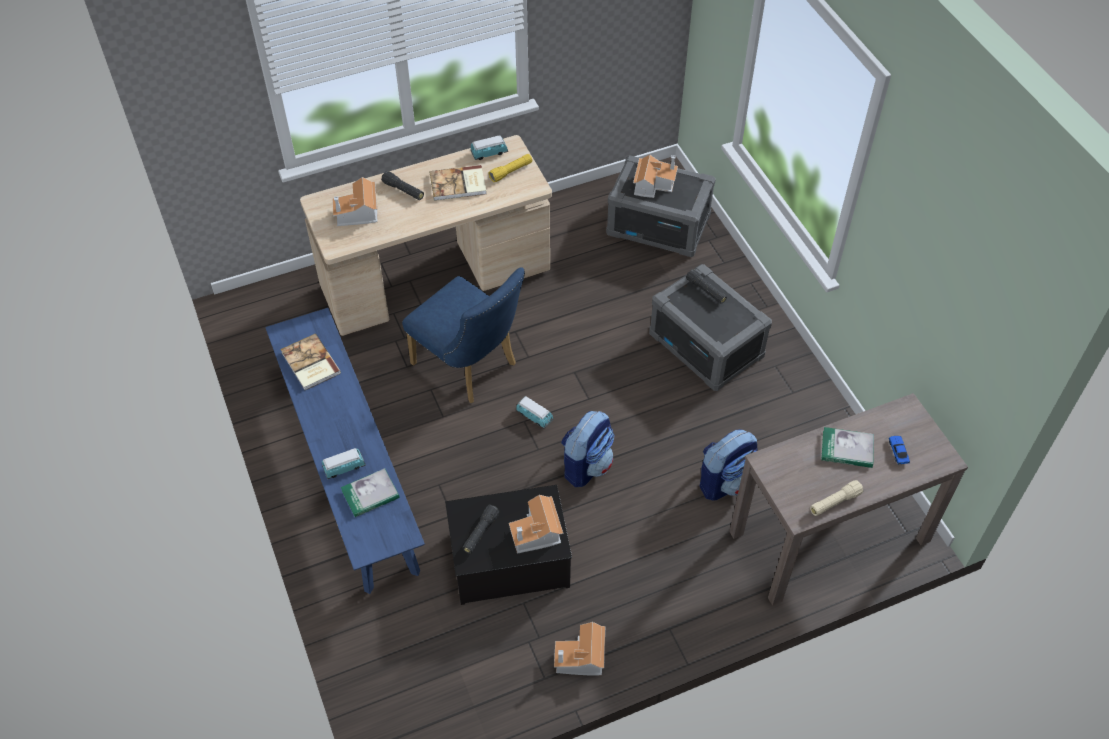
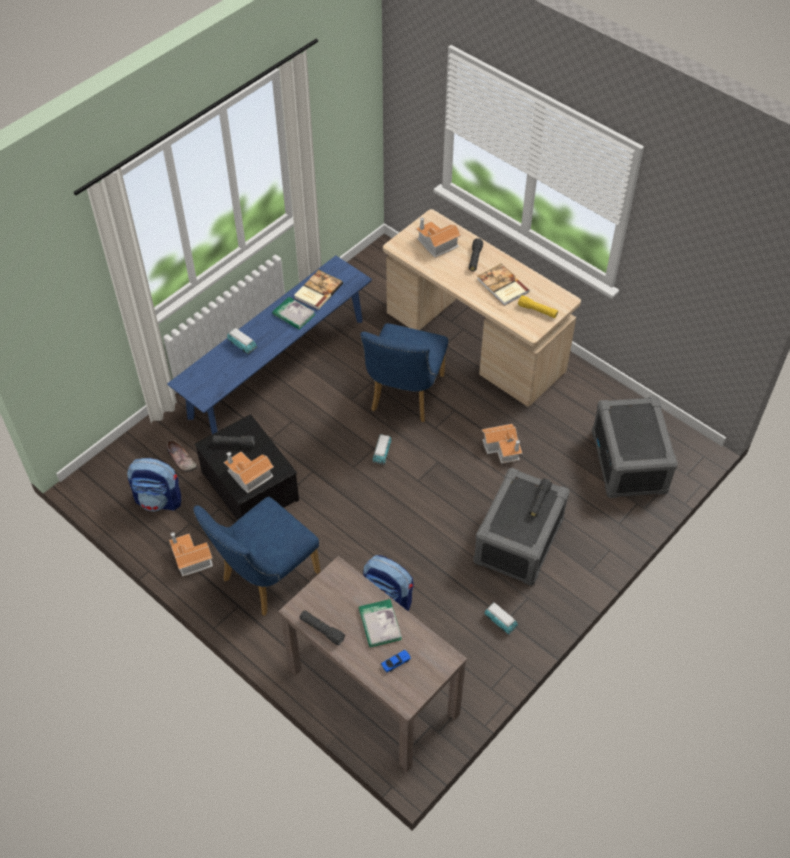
camera: 65 degrees right, 0 degrees up
(370, 494) = (228, 367): book -> book (294, 314)
(428, 621) = (181, 460): none -> shoe
(489, 153) = (548, 291): toy car -> toy car (500, 621)
(586, 465) = (355, 502): backpack -> backpack (159, 500)
(645, 589) = (264, 579): none -> blue chair
(653, 183) = (636, 425): toy house -> toy house (503, 448)
(834, 502) = (322, 630): beige flashlight -> black flashlight

